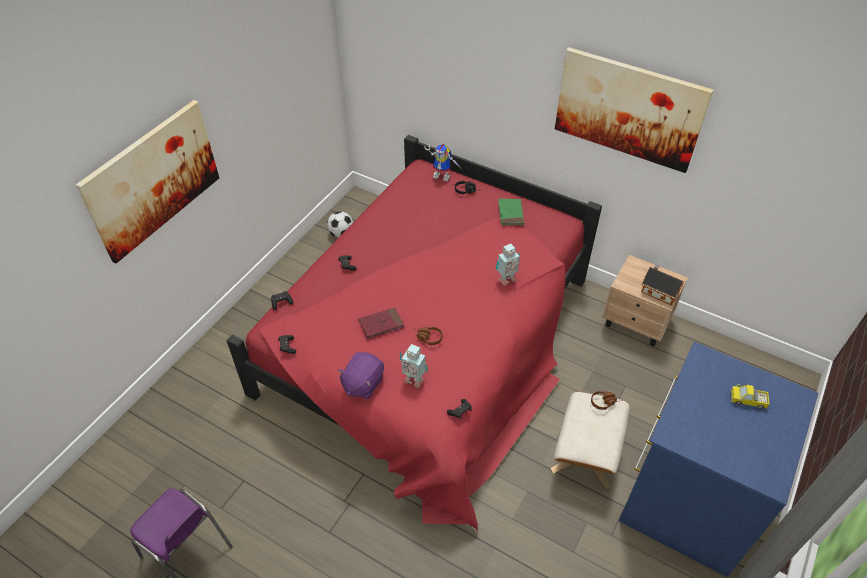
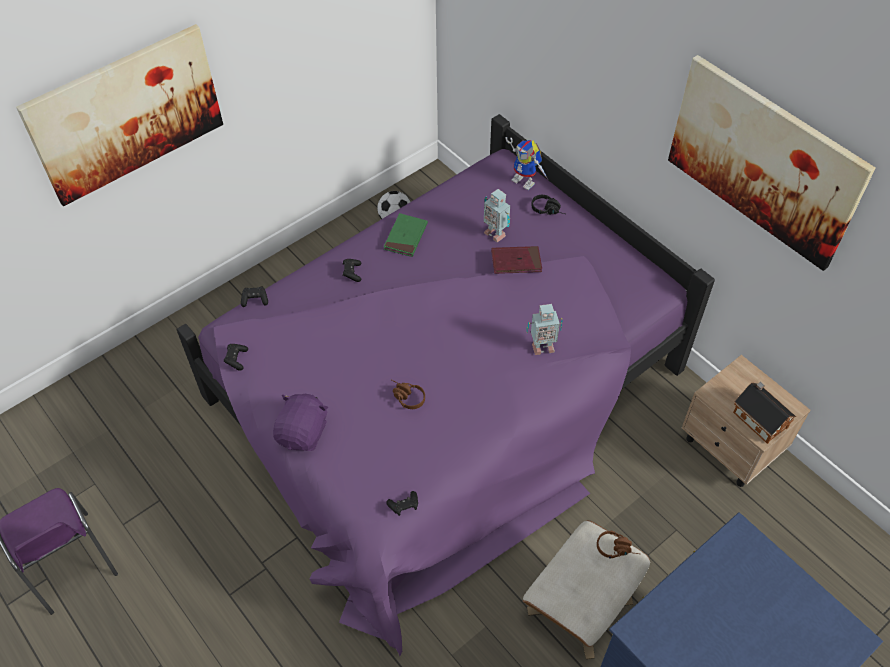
camera: 20 degrees right, 5 degrees up
(362, 383) = (303, 433): purple plush toy -> purple plush toy turned 150 degrees clockwise
(381, 324) = (358, 363): red book -> red book (516, 262)
(413, 379) = (366, 446): toy robot -> toy robot (495, 233)
(430, 345) = (445, 398): red bed -> purple bed
(510, 213) = (590, 257): green book -> green book (406, 237)
(747, 400) = (773, 619): toy truck -> none

